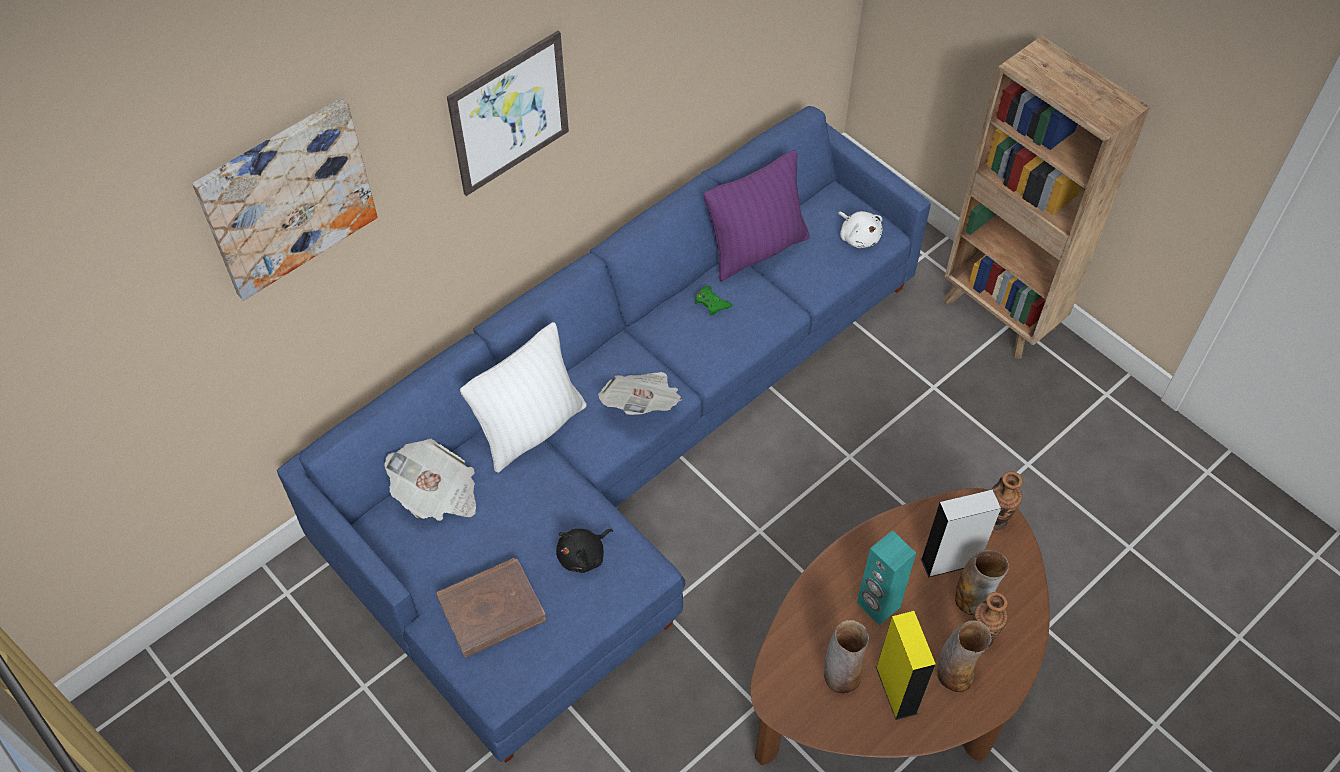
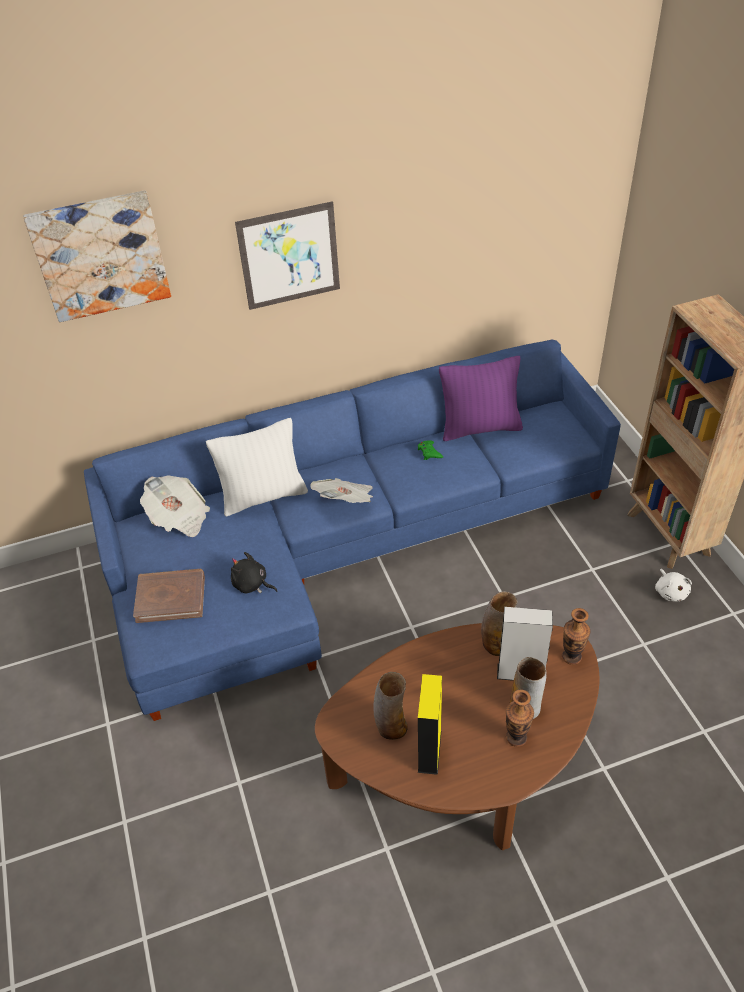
camera: 25 degrees right, 10 degrees down
(584, 555) = (252, 584): black plush toy -> black plush toy turned 45 degrees clockwise
(858, 236) = (560, 438): white plush toy -> white plush toy (670, 592)
(878, 605) = (446, 685): turquoise speaker -> none
(954, 674) = (481, 755): vase -> vase (496, 643)

